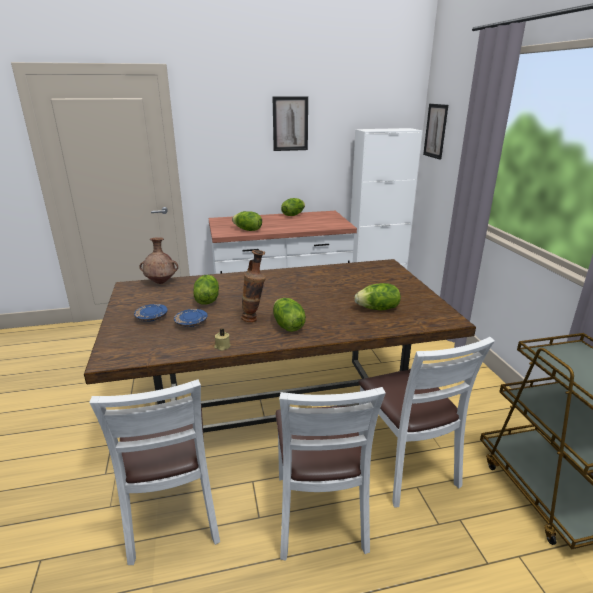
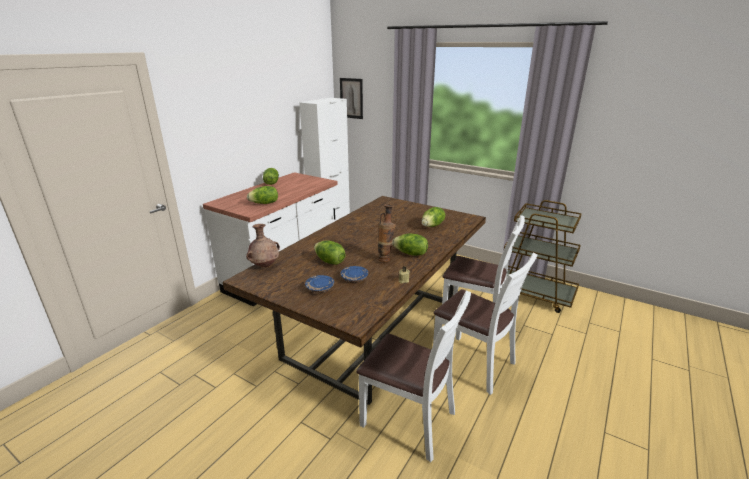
camera: 45 degrees left, 0 degrees up
(290, 124) = (254, 103): picture -> none

